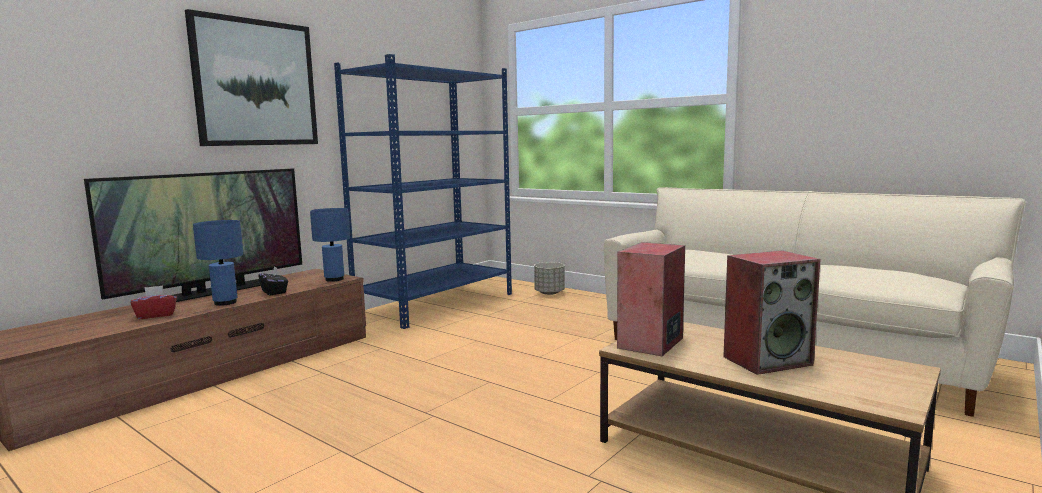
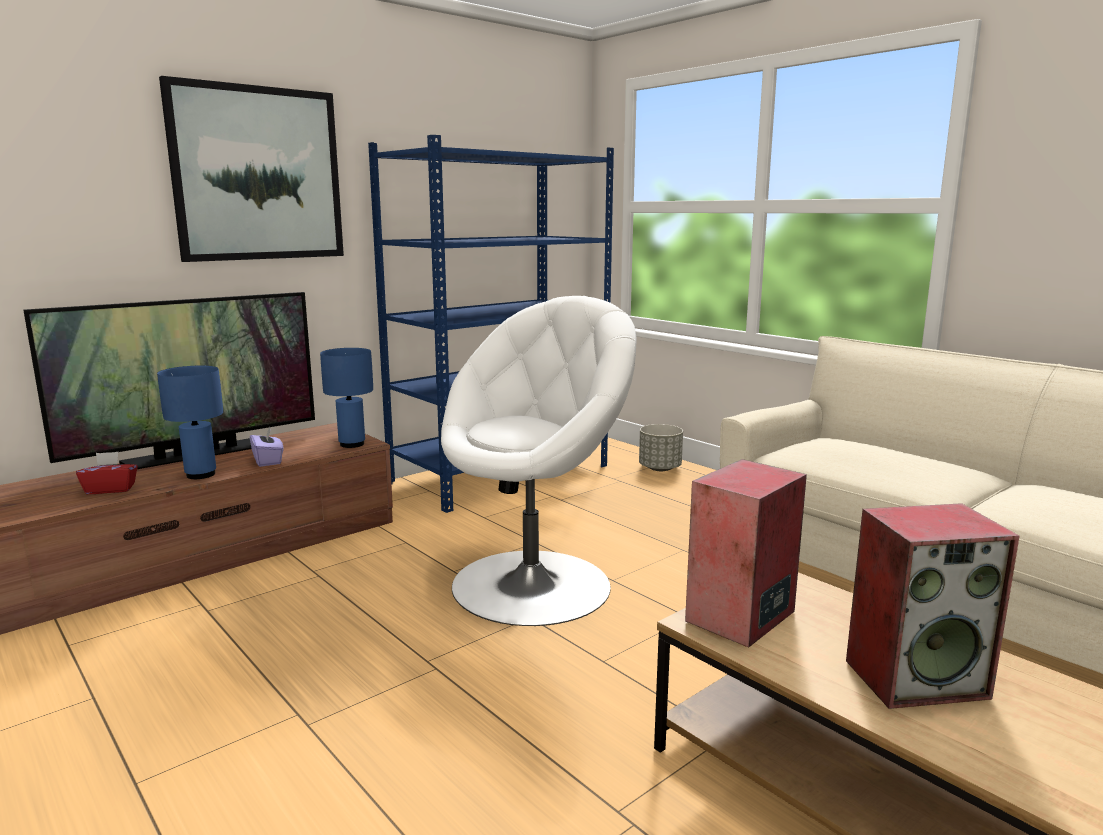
camera: 10 degrees right, 5 degrees up
(274, 292) = (268, 461): black tissue box -> purple tissue box
(485, 364) = (534, 584): none -> white armchair

